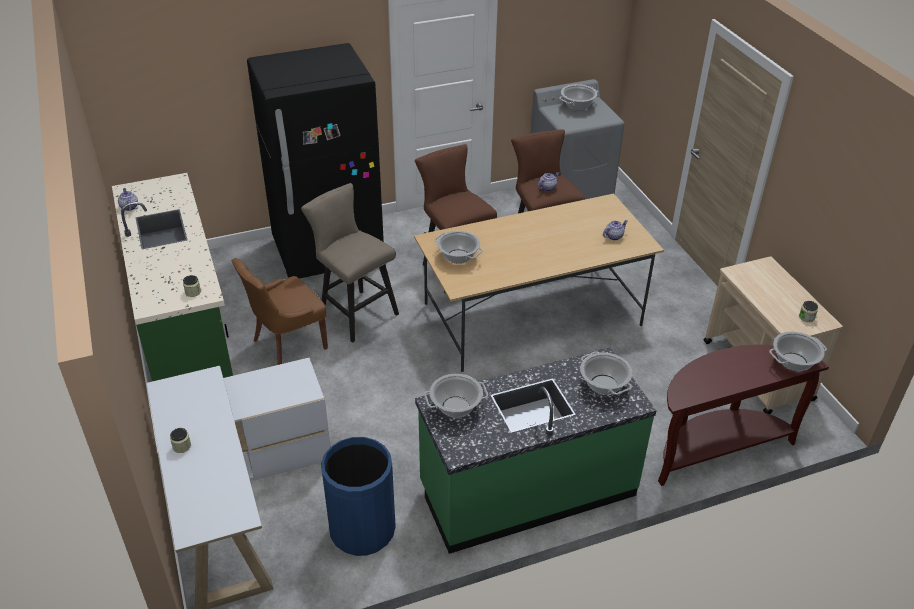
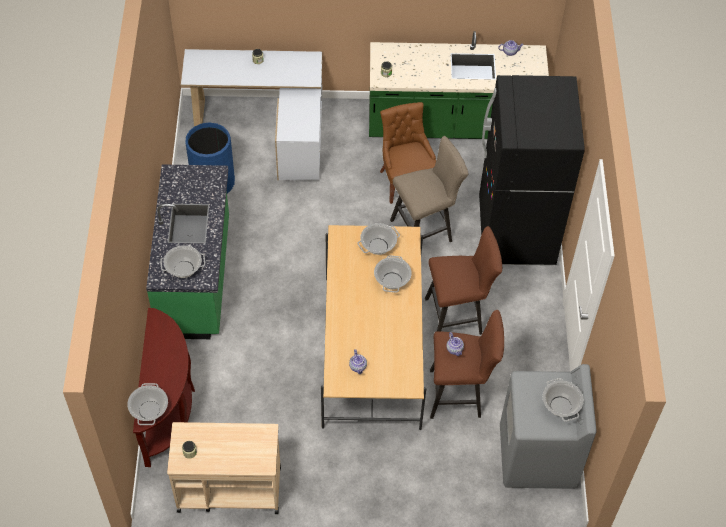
camera: 110 degrees right, 15 degrees up
(455, 407) = (208, 183): cooking pot -> cooking pot (392, 280)

